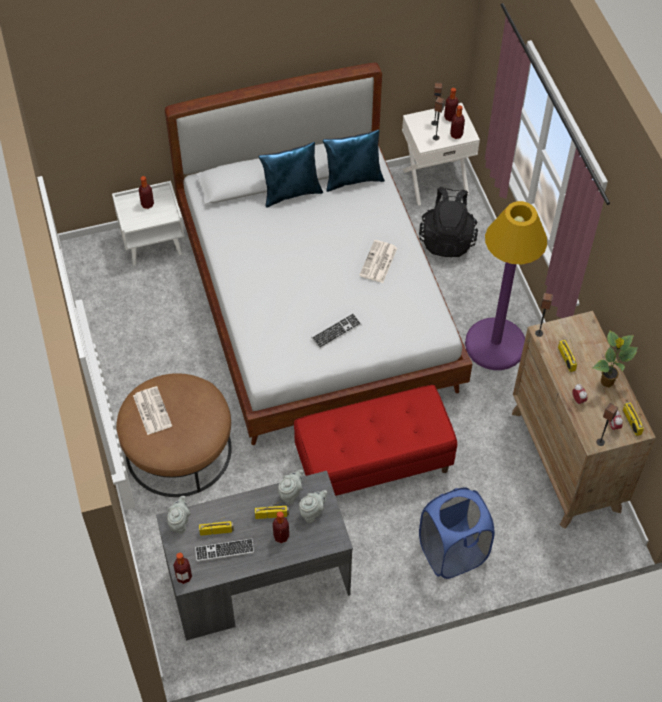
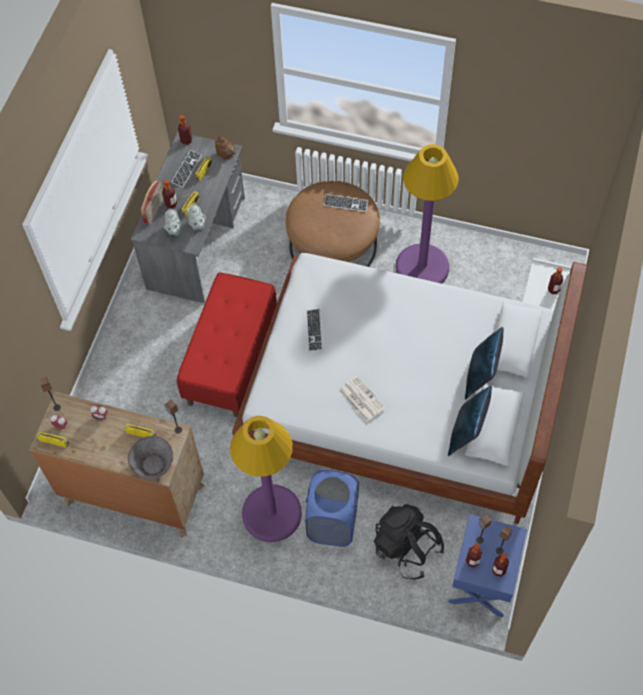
camera: 125 degrees right, 5 degrees up
(151, 410) = (345, 204): newspaper -> keyboard
(156, 360) = (422, 267): none -> purple floor lamp
(179, 522) = (226, 155): grey teapot -> brown teapot
(300, 548) = (154, 210): none -> radio
(435, 180) = (482, 582): white nightstand -> blue nightstand
(452, 552) = (126, 368): blue laundry basket -> blue laundry basket (332, 522)
(584, 332) = (153, 464): none -> grey bowl
(606, 382) = (98, 448): potted plant -> none

